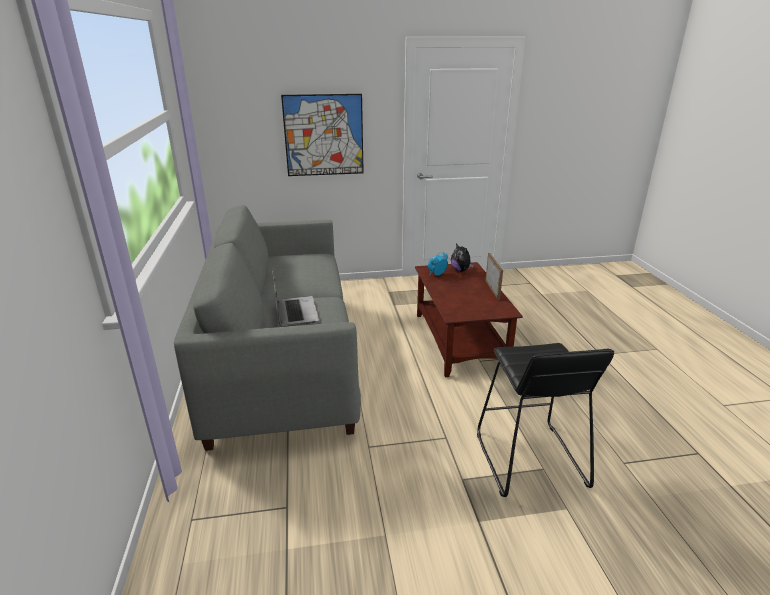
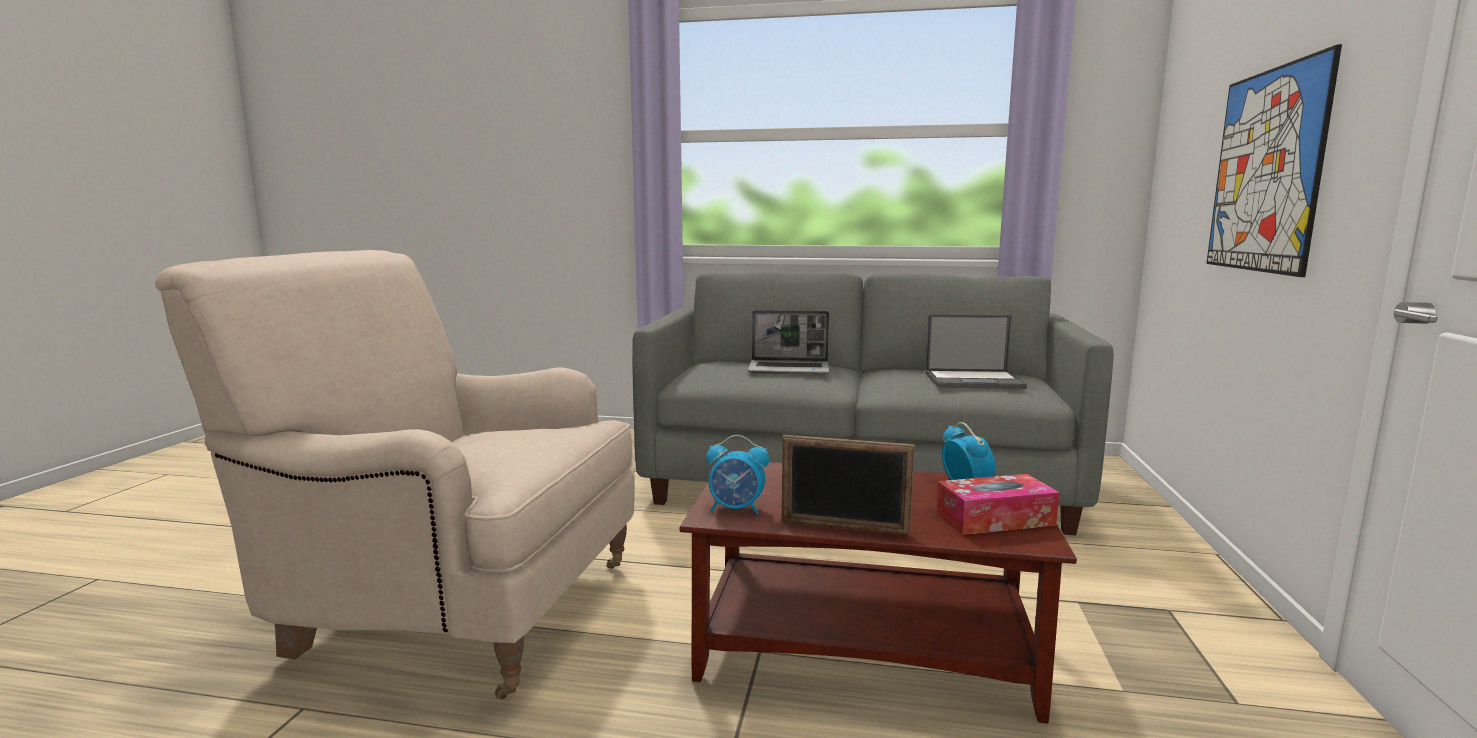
camera: 110 degrees right, 15 degrees down
(302, 264) = (974, 380): none -> laptop
(461, 270) = (994, 519): plush toy -> tissue box
(498, 308) = (736, 509): none -> alarm clock
(528, 459) = (455, 608): black stool -> beige armchair

